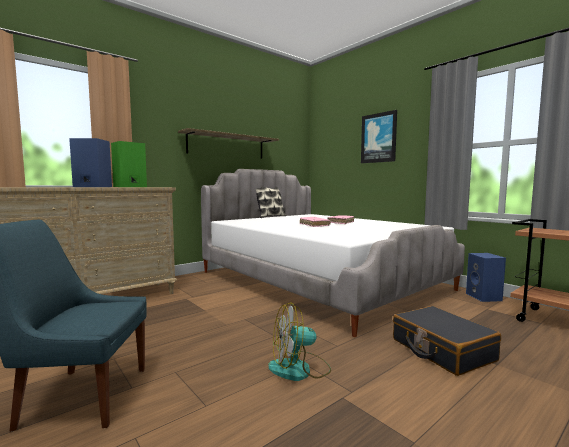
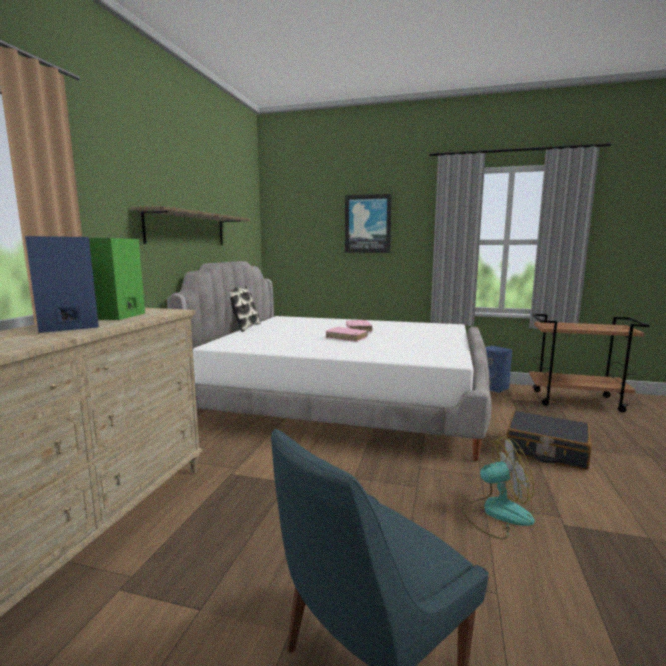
camera: 35 degrees left, 5 degrees up
(299, 369) = (496, 513): fan -> fan turned 135 degrees counterclockwise

